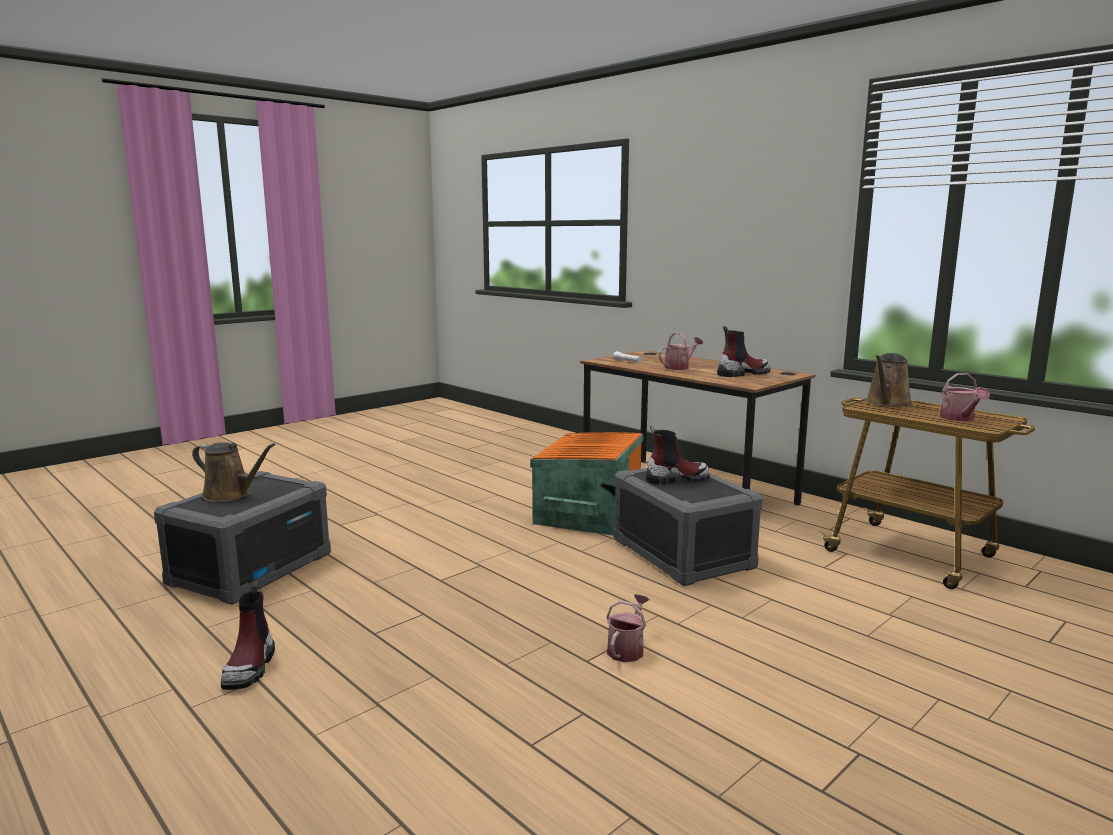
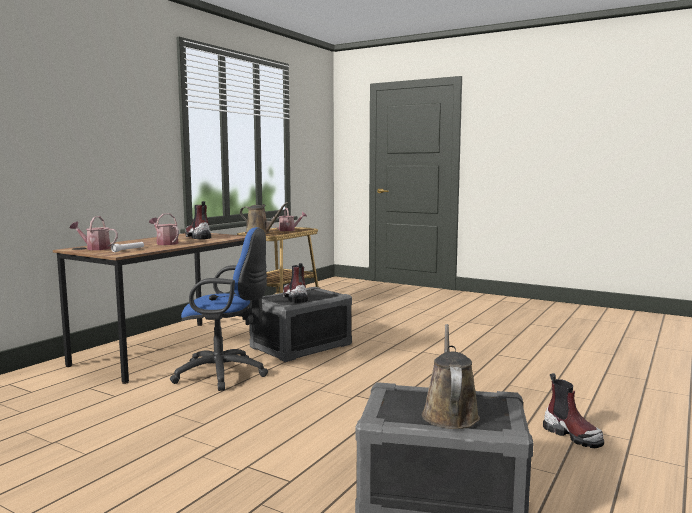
camera: 105 degrees left, 5 degrees down
(250, 667) = (572, 435): boot -> boot turned 75 degrees clockwise
(586, 512) = (225, 374): orange storage box -> blue office chair
(627, 649) = (433, 351): watering can -> watering can (95, 248)

